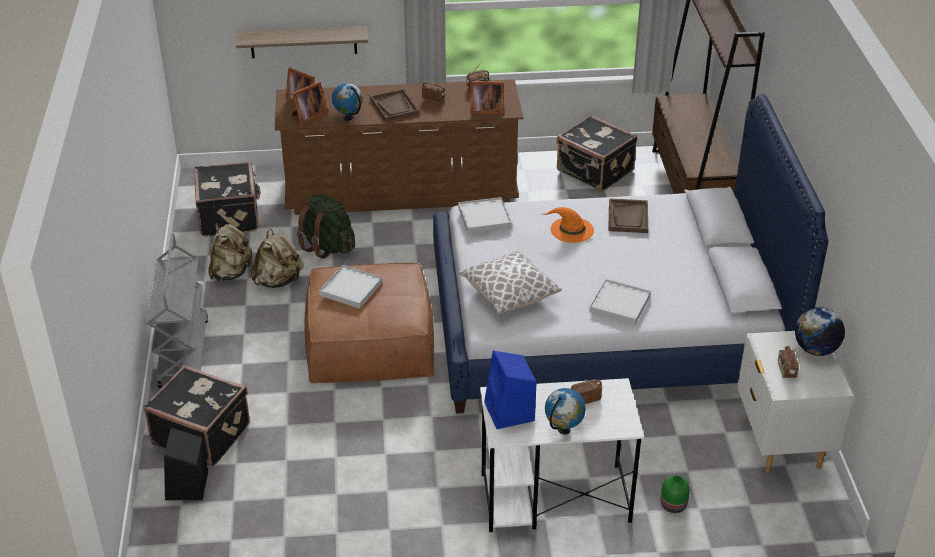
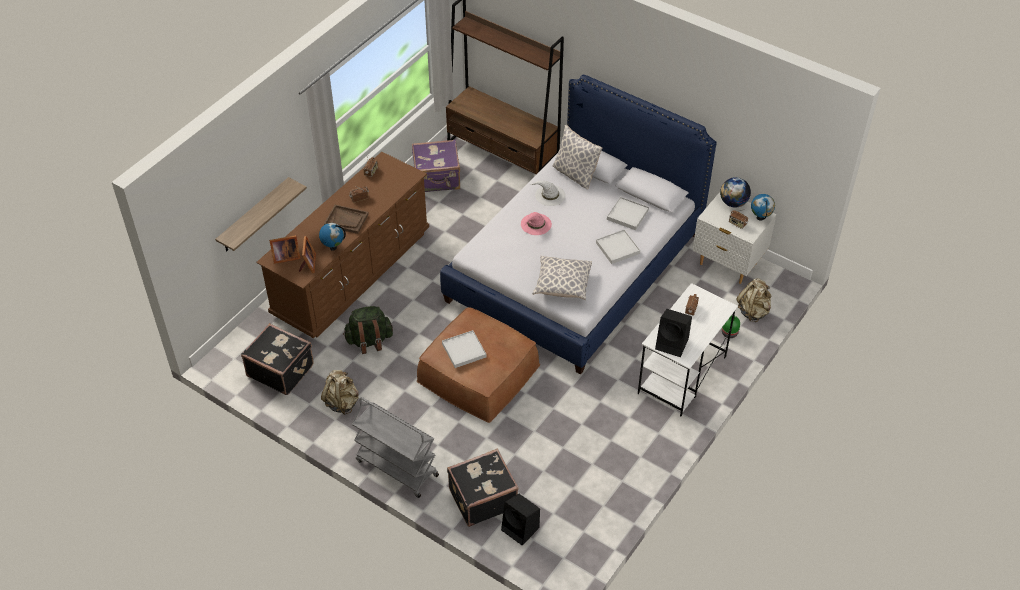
camera: 50 degrees left, 10 degrees up
(278, 281) = (377, 383): beige backpack -> beige backpack (753, 311)
(484, 217) = (484, 252): white tray -> white tray (627, 215)
(485, 110) = (399, 184): picture frame -> none
(510, 412) = (672, 344): blue speaker -> black speaker
(564, 430) = (705, 332): globe -> globe (760, 218)
(571, 230) = (535, 224): orange hat -> pink hat
(594, 172) = (437, 179): black suitcase -> purple suitcase
(628, 217) = (549, 195): brown tray -> white hat
(686, 218) = (575, 174): none -> pillow

